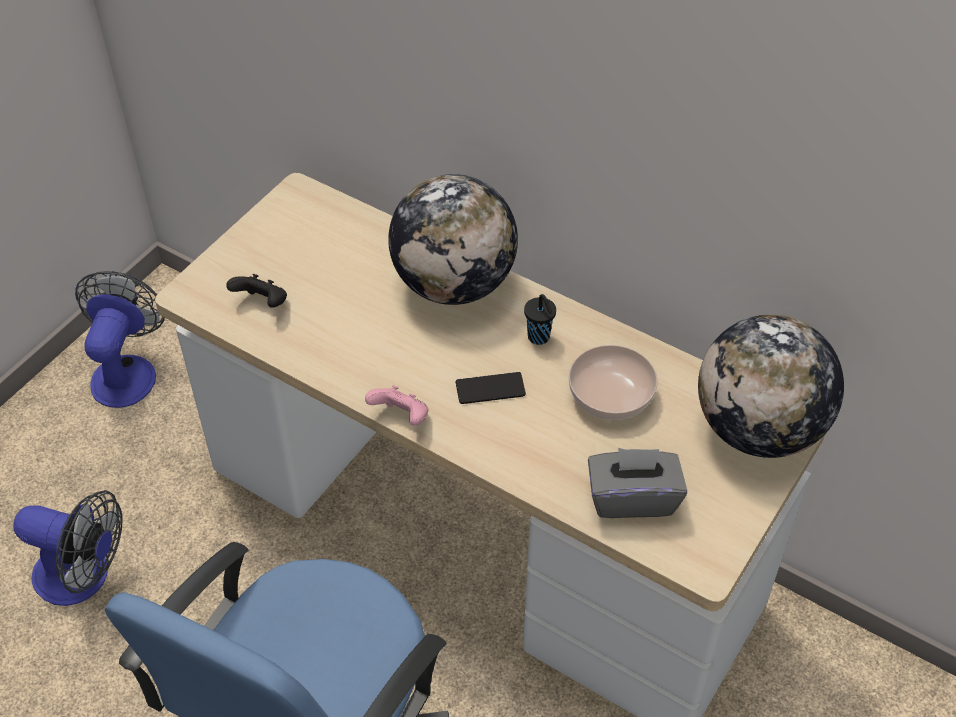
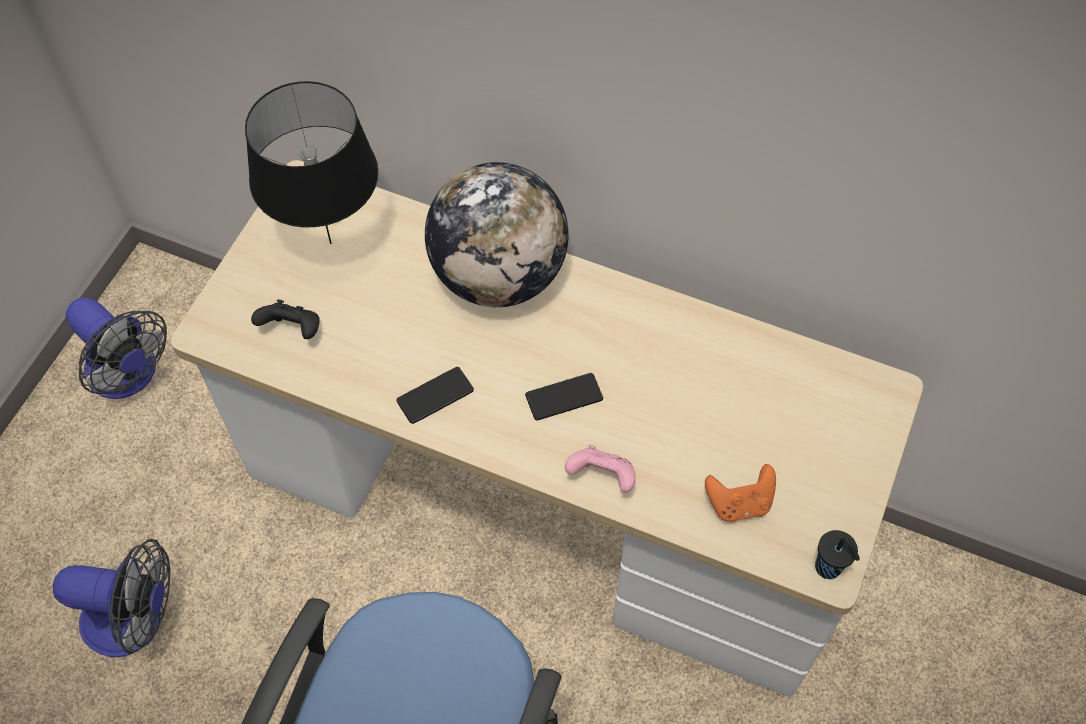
camera: 10 degrees left, 10 degrees up
(127, 371) = (129, 376): fan -> fan turned 135 degrees clockwise
(310, 239) = (329, 242): none -> black table lamp
(375, 372) = (435, 396): none -> phone
(401, 417) = (475, 446): pink game controller -> pink game controller (602, 477)
(539, 338) = (604, 327): black cup -> black cup (829, 568)
(609, 395) = (691, 385): bowl -> none
(632, 498) = (739, 503): grey tissue box -> orange game controller
(758, 429) = (853, 401): globe -> none

